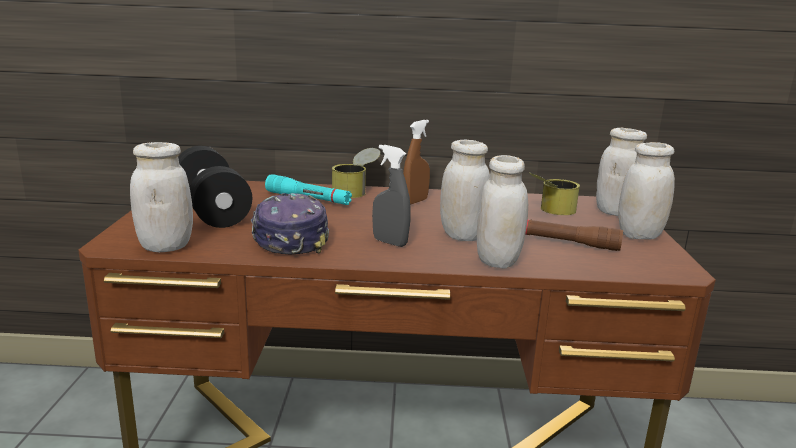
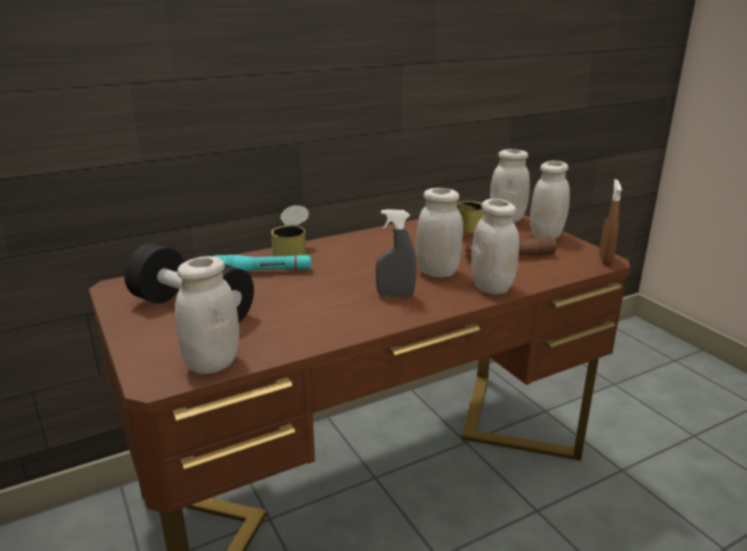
camera: 30 degrees left, 5 degrees up
(289, 238) = (311, 318): cap -> none
(415, 201) = (357, 249): brown spray bottle -> brown spray bottle (605, 260)

